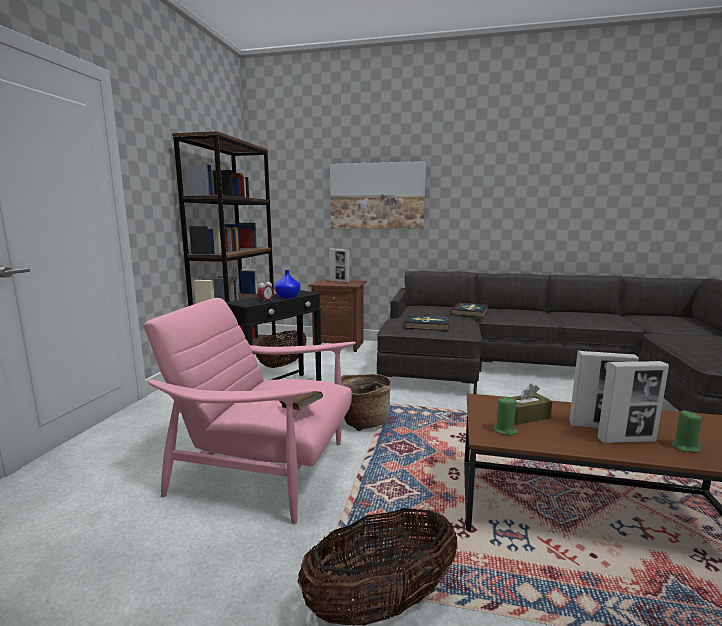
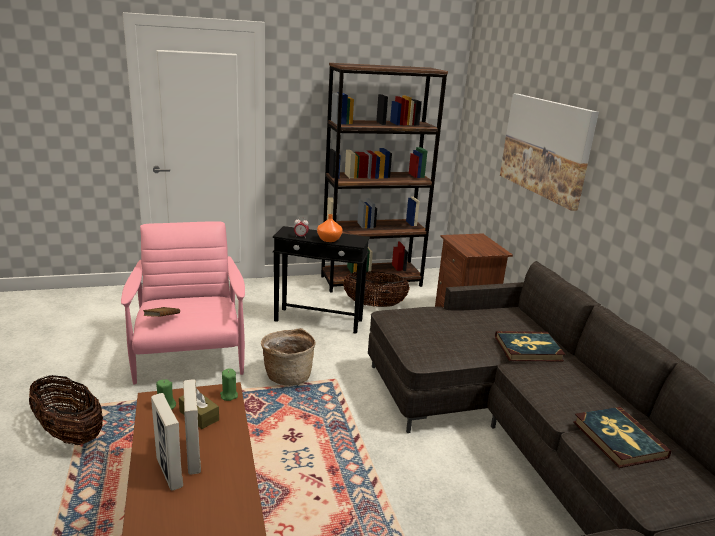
camera: 60 degrees right, 10 degrees up
(287, 297) = (328, 240): blue vase -> orange vase
(339, 281) = (480, 243): picture frame -> none
(427, 325) = (422, 329): book -> book (618, 439)
(685, 447) = (165, 509): green candle -> green candle (229, 395)

